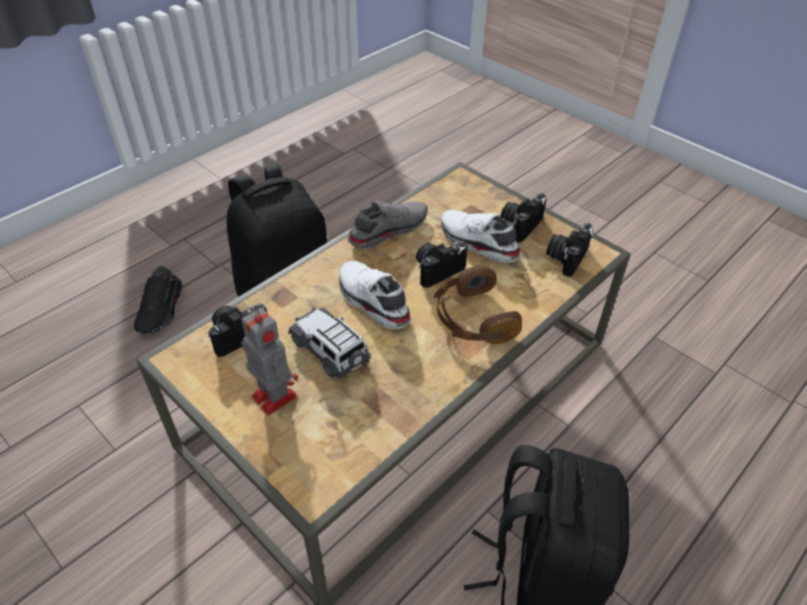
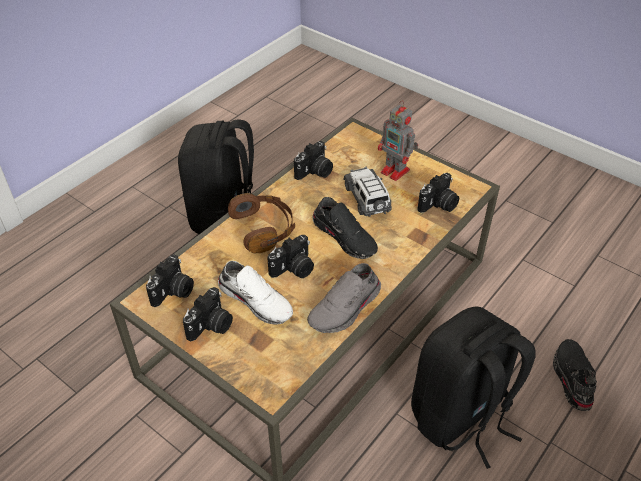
camera: 175 degrees right, 0 degrees up
(330, 351) = (367, 199): toy car -> toy car turned 150 degrees counterclockwise
(371, 302) = (346, 237): white shoe -> black shoe
(397, 405) = (315, 172): none -> camera

